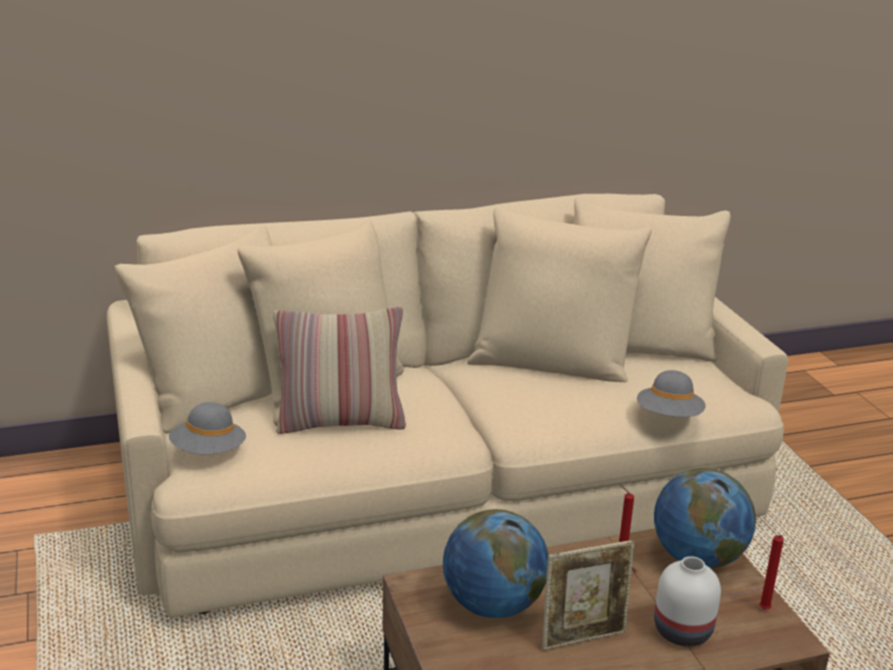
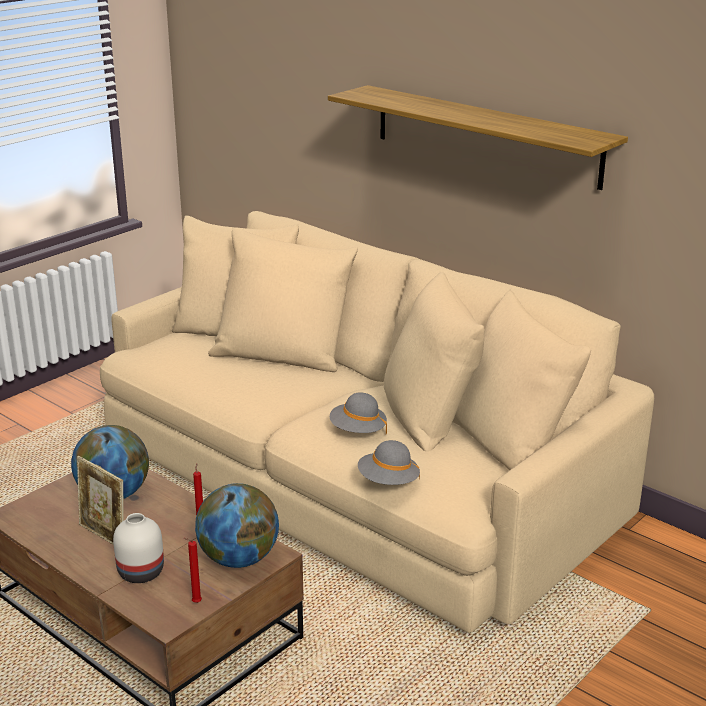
camera: 60 degrees right, 0 degrees up
(208, 452) = (158, 348): grey hat -> grey hat (358, 430)
(340, 422) = (236, 371): pillow -> none
(454, 50) = (485, 135): none -> shelf

